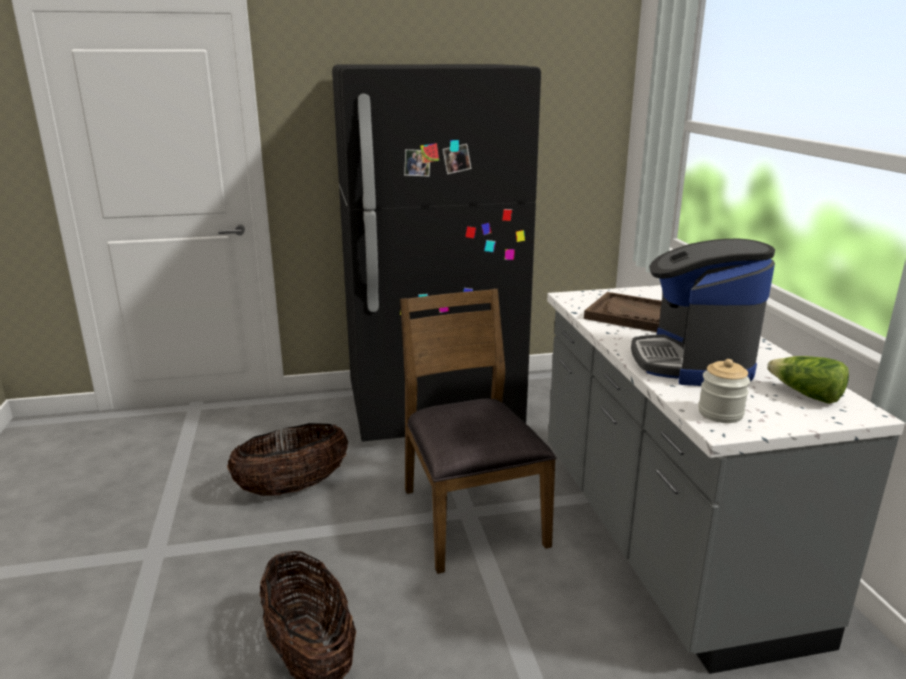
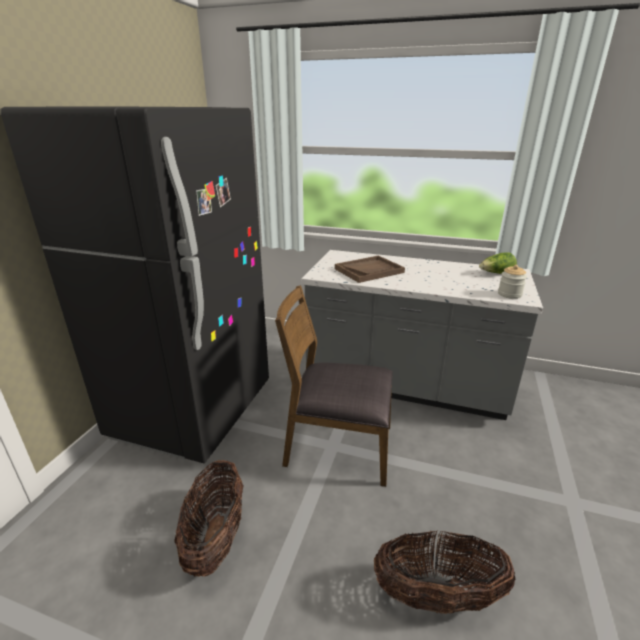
camera: 60 degrees left, 5 degrees up
(693, 362) = (444, 280): coffee machine -> none

